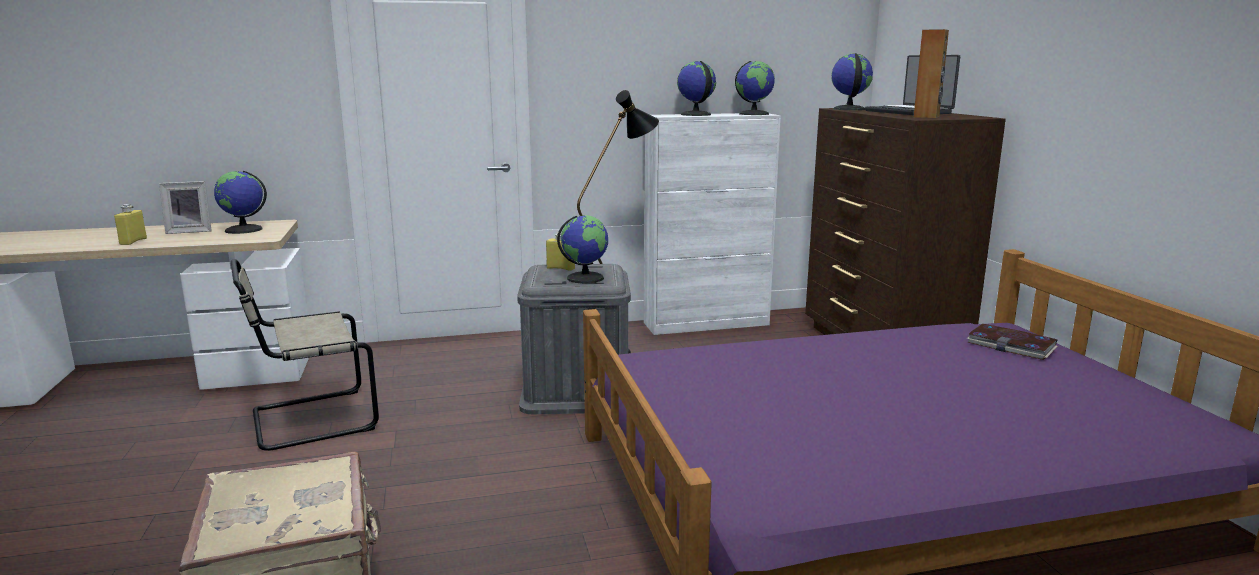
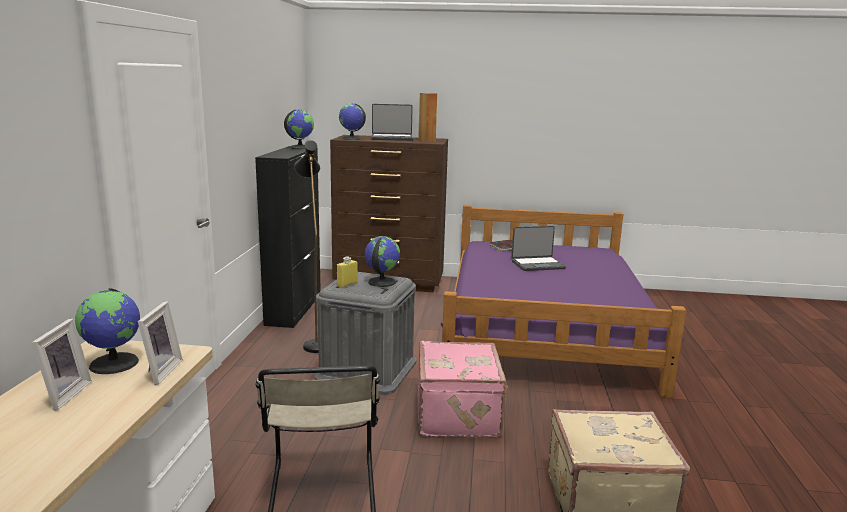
camera: 70 degrees left, 0 degrees up
(133, 241) = (79, 430): yellow bottle -> none
(226, 238) = (159, 371): none -> picture frame
(493, 462) = (459, 414): none -> pink suitcase
(695, 114) = (283, 153): globe -> none
(707, 324) = (294, 309): white cabinet -> black cabinet
(940, 375) = (537, 264): none -> laptop

